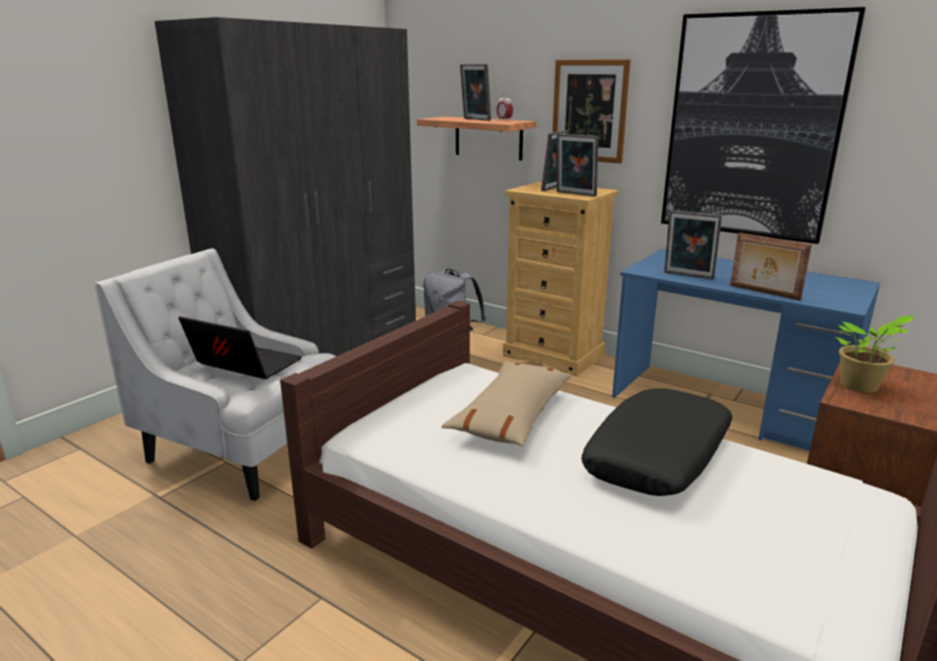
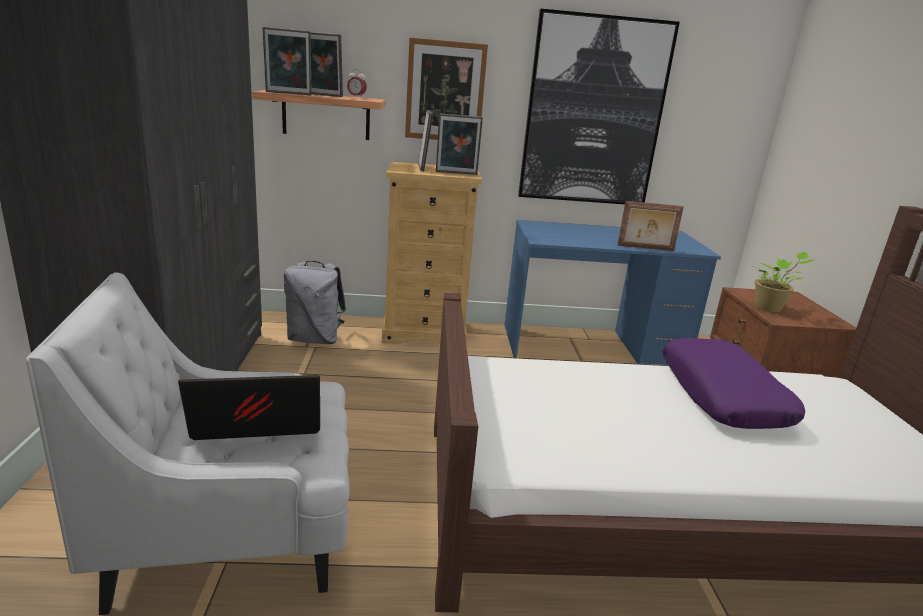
camera: 40 degrees left, 0 degrees up
(512, 415) = (589, 395): beige pillow -> none
(658, 456) = (723, 396): black pillow -> purple pillow
(688, 276) = (579, 241): picture frame -> picture frame (288, 93)

